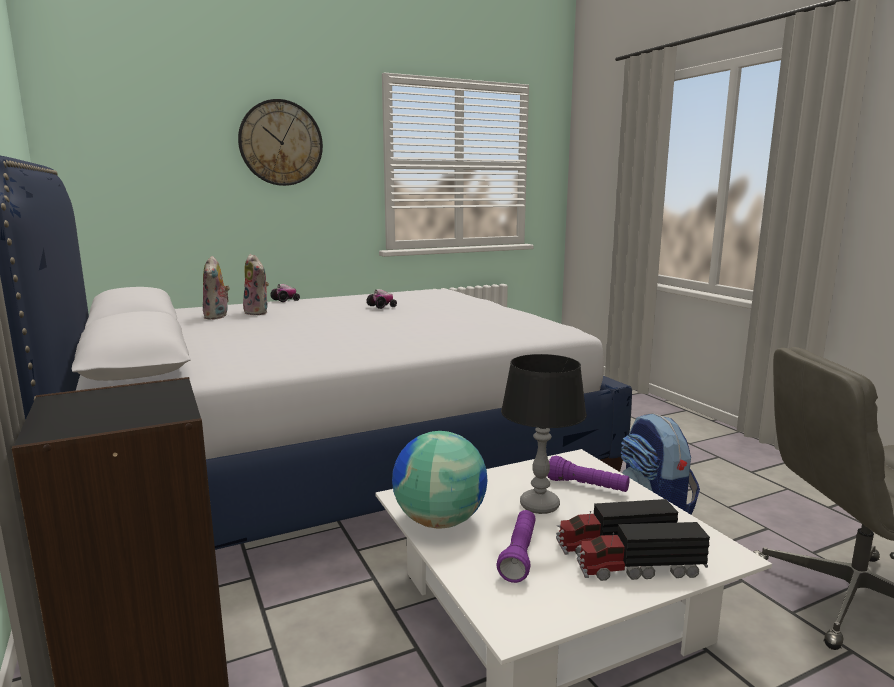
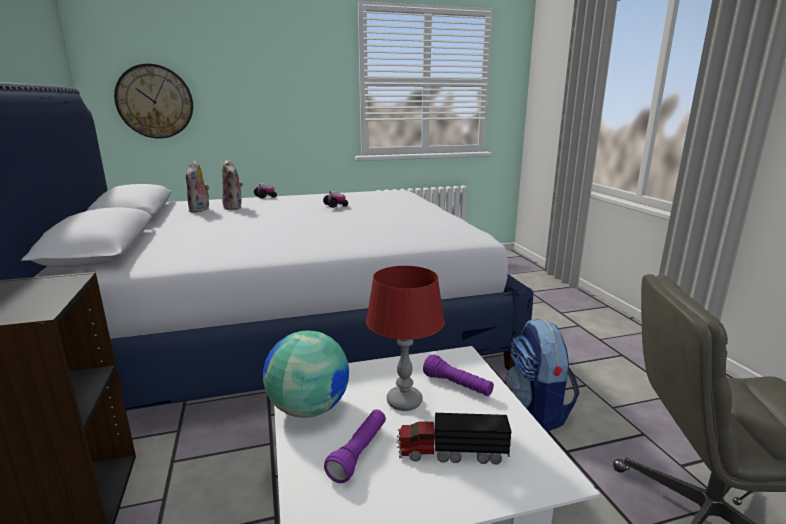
camera: 10 degrees right, 5 degrees up
(281, 143) = (270, 65): wall clock -> wall clock (155, 101)
(540, 506) = (404, 402): black table lamp -> red table lamp
(638, 569) = (461, 482): toy truck -> none

